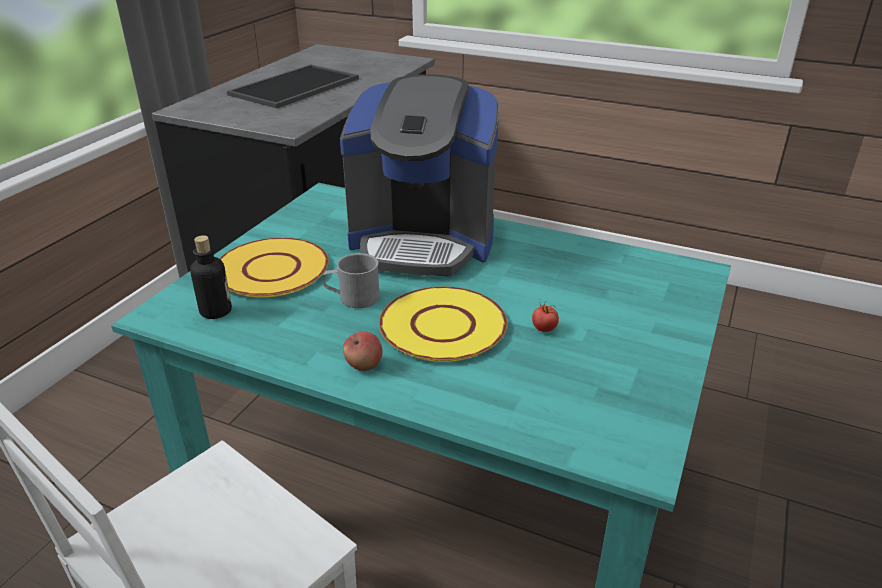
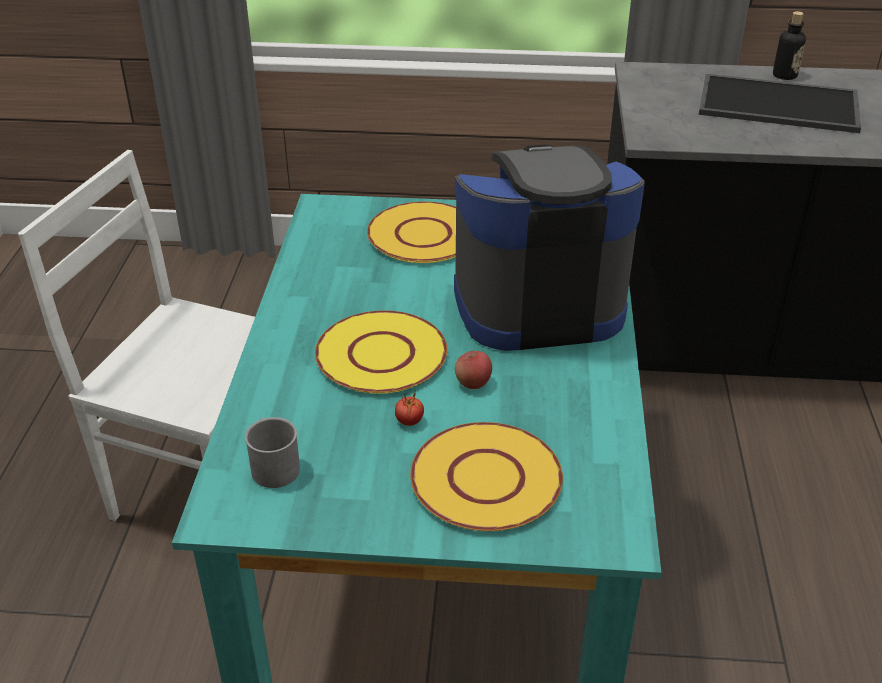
camera: 70 degrees right, 5 degrees up
(216, 311) = (342, 230): bottle -> bottle (784, 75)
(352, 298) = (401, 291): grey mug -> grey mug (274, 465)
(364, 365) = (299, 325): apple -> apple (473, 383)
(423, 241) = (537, 305): coffee machine -> coffee machine turned 90 degrees clockwise
(626, 307) = (487, 478): none -> yellow plate

